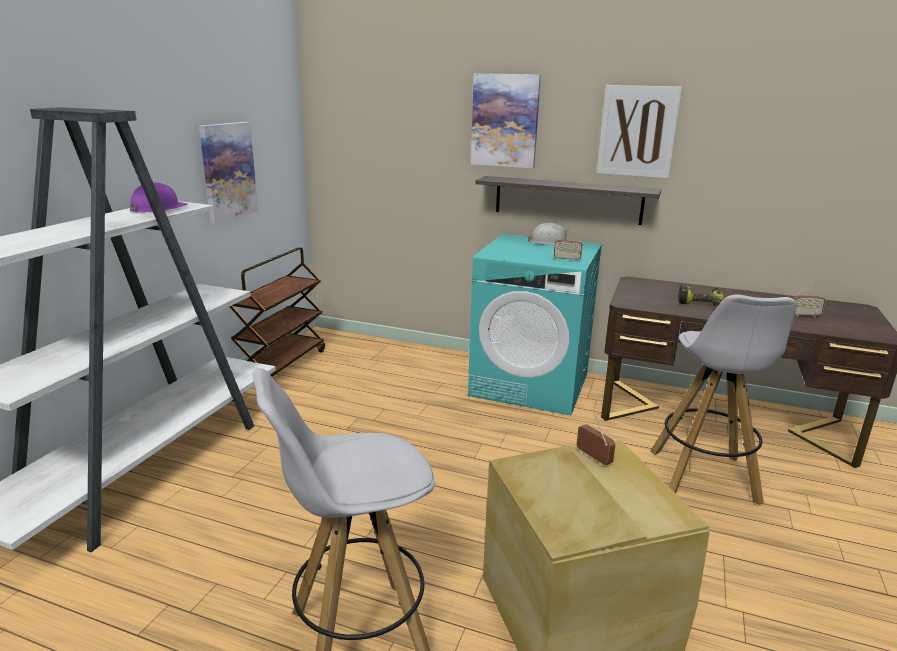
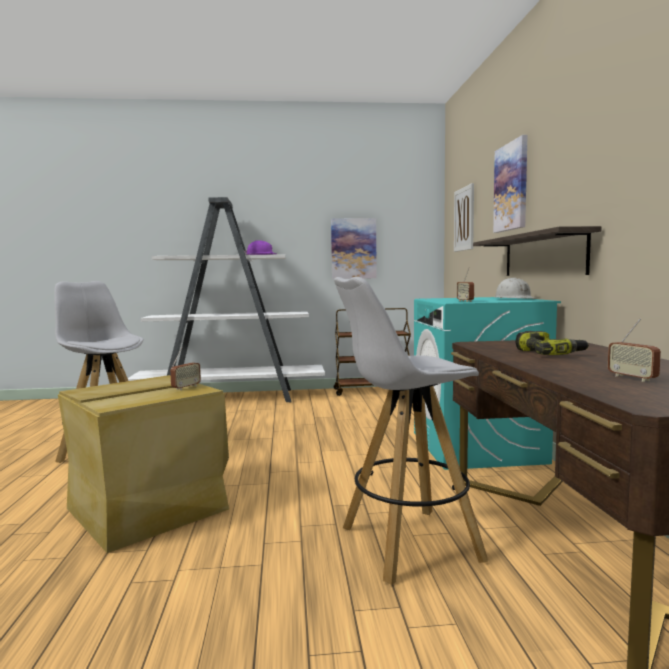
camera: 65 degrees right, 15 degrees down
(637, 131) = (582, 164): picture -> picture (464, 219)

